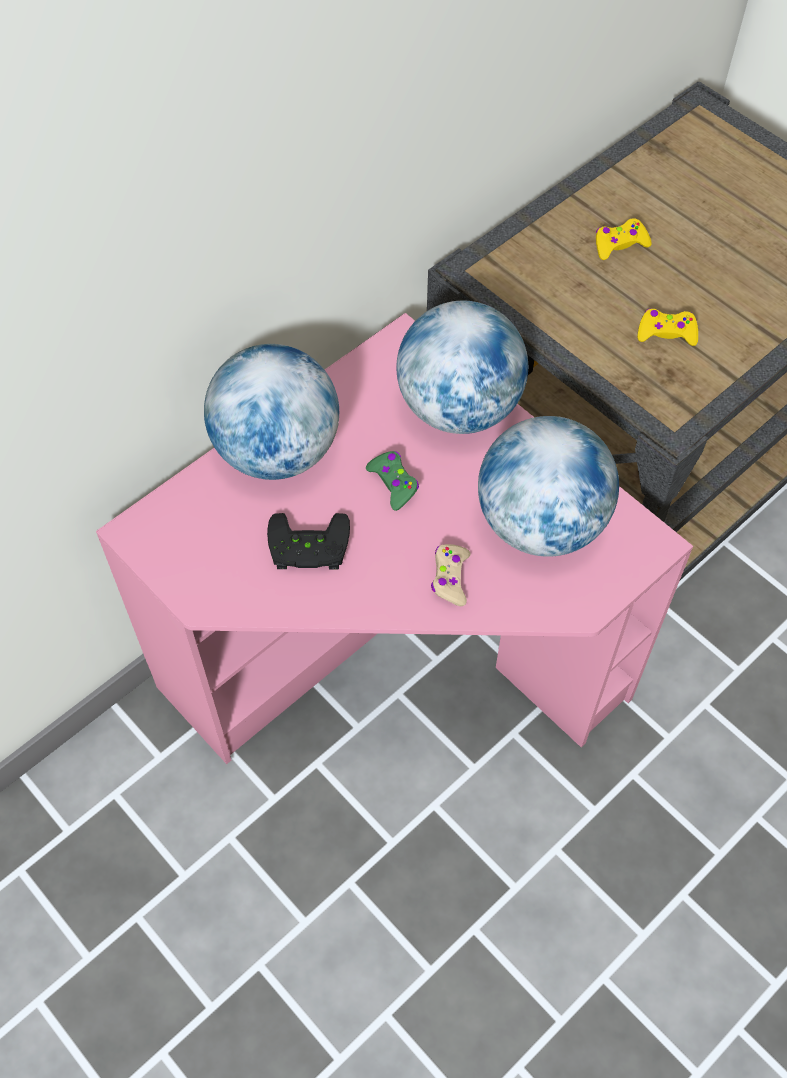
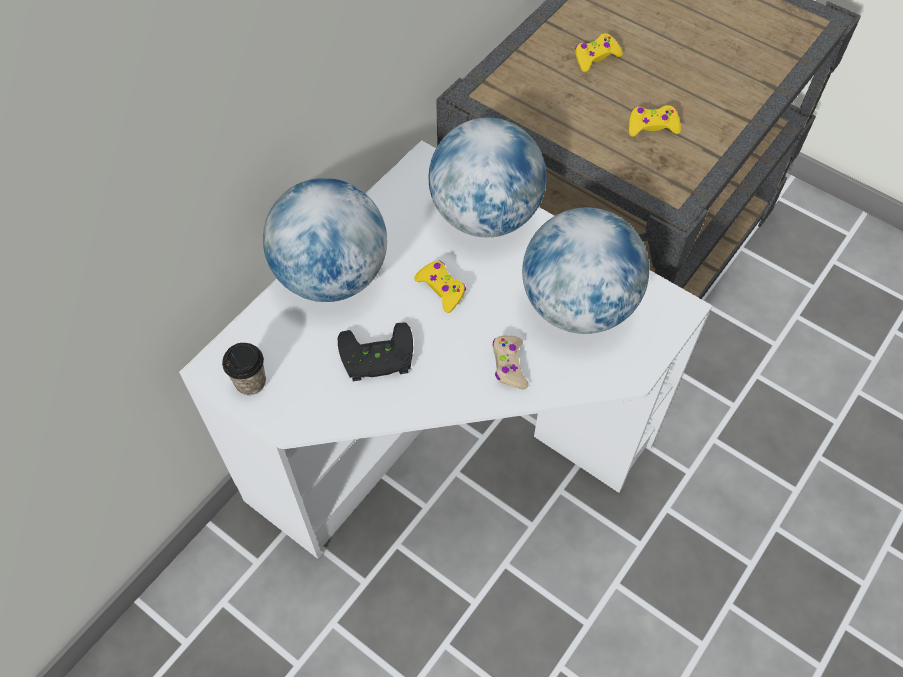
camera: 10 degrees left, 0 degrees up
(168, 553) = (250, 382): none -> cup
(392, 659) = (445, 443): pink desk -> white desk
(393, 483) = (441, 289): green game controller -> yellow game controller

